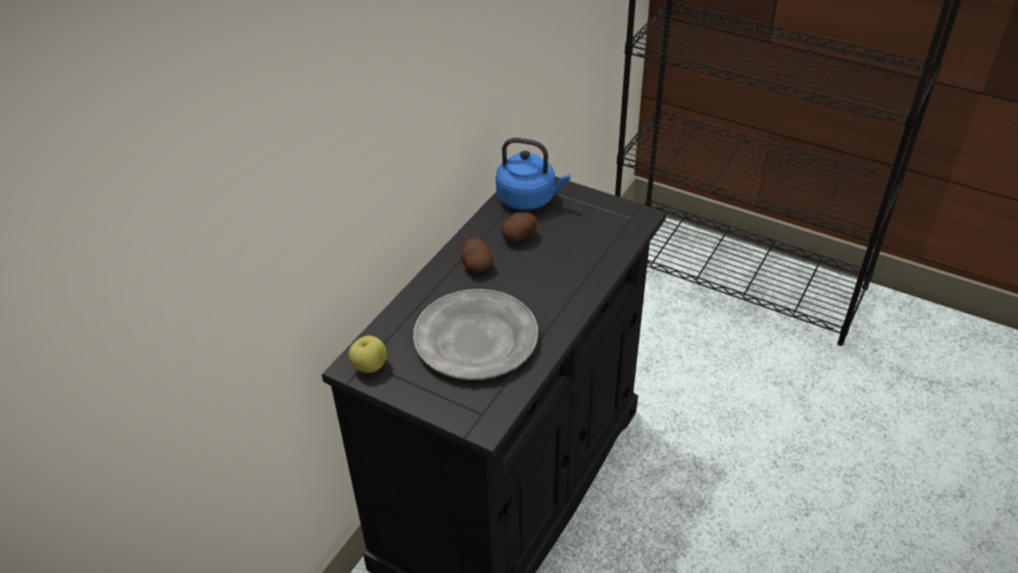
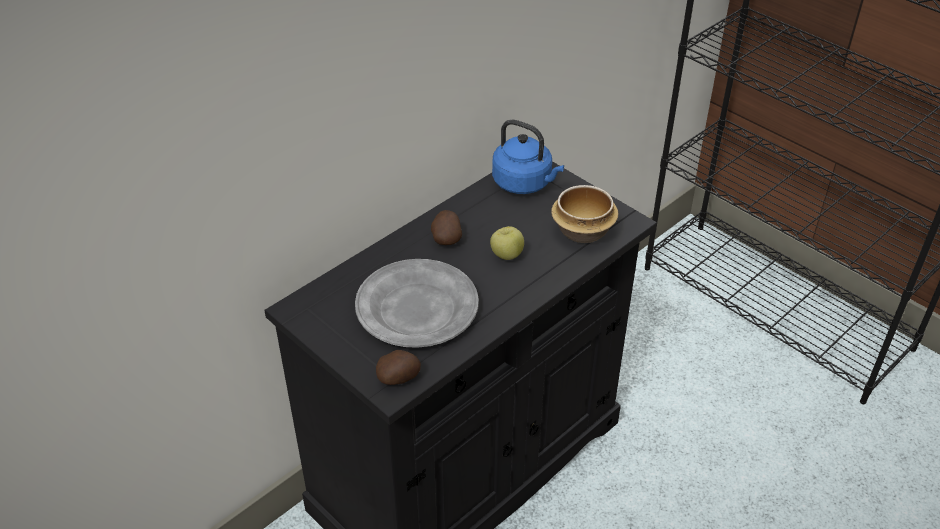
camera: 15 degrees right, 0 degrees up
(369, 366) = (309, 312): apple -> apple (506, 255)
(519, 237) = (499, 219): potato -> potato (399, 378)
(602, 234) = (582, 232): none -> bowl

